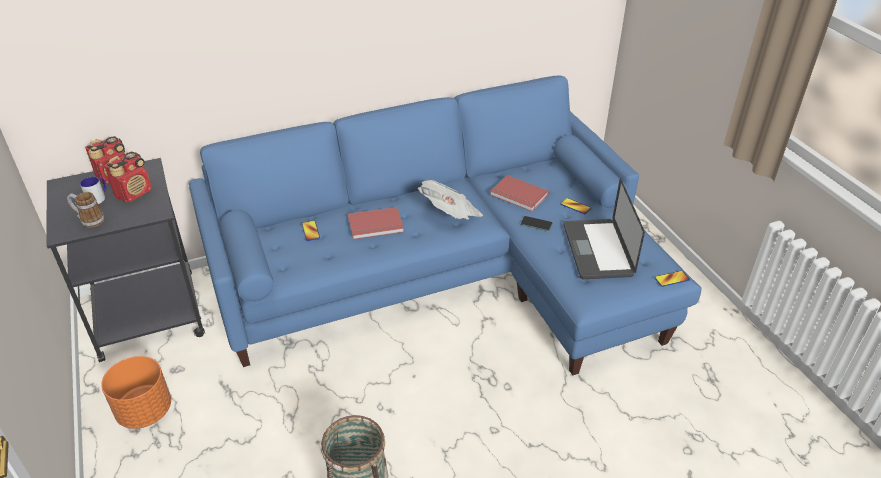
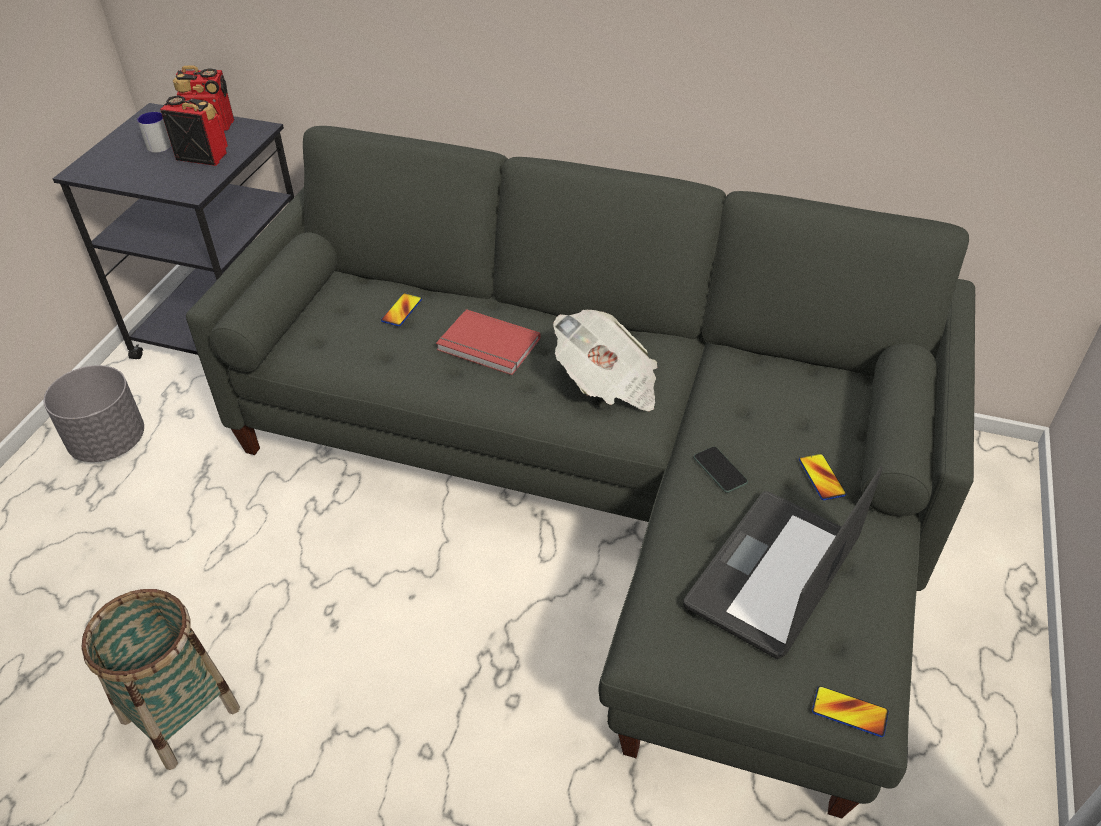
camera: 40 degrees right, 5 degrees up
(89, 220) = (122, 168): mug -> none
(134, 193) = (202, 156): radio -> radio turned 150 degrees counterclockwise
(144, 411) = (108, 443): orange planter -> grey planter
(450, 278) = (607, 485): blue sofa -> grey sofa
(518, 196) = (745, 408): red book -> none

